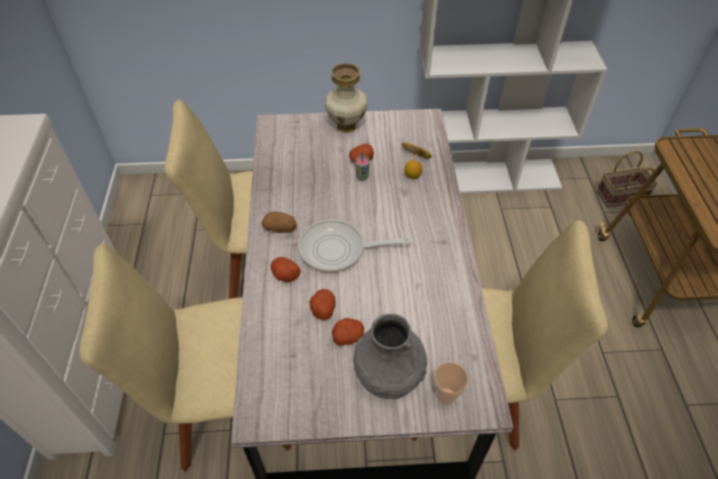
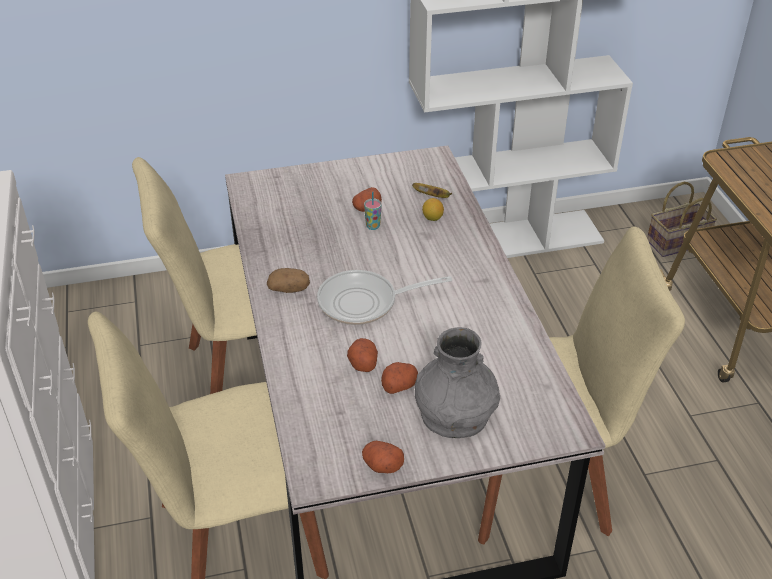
camera: 10 degrees left, 10 degrees down
(285, 274) = (308, 334): potato -> potato (382, 465)
(347, 126) = (340, 175): vase -> none
(446, 396) = (525, 426): cup -> none

